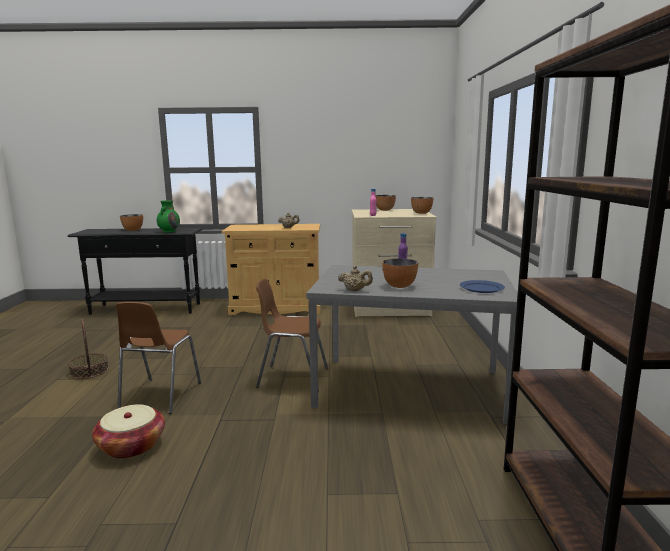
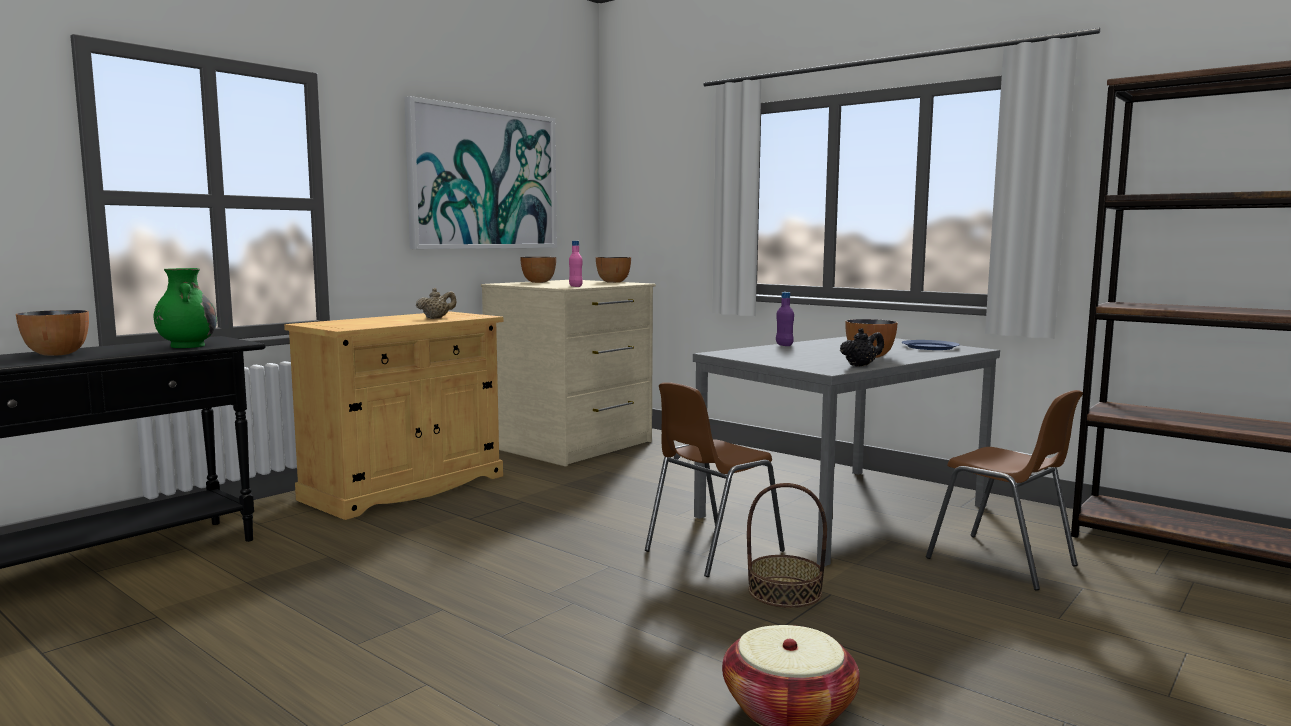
camera: 50 degrees left, 5 degrees down
(89, 371) = (353, 689): basket -> basket (785, 592)
(159, 396) = (619, 648): brown chair -> brown chair (1002, 562)
(355, 290) = (860, 366): beige teapot -> black teapot
(357, 151) = (484, 179): none -> picture

